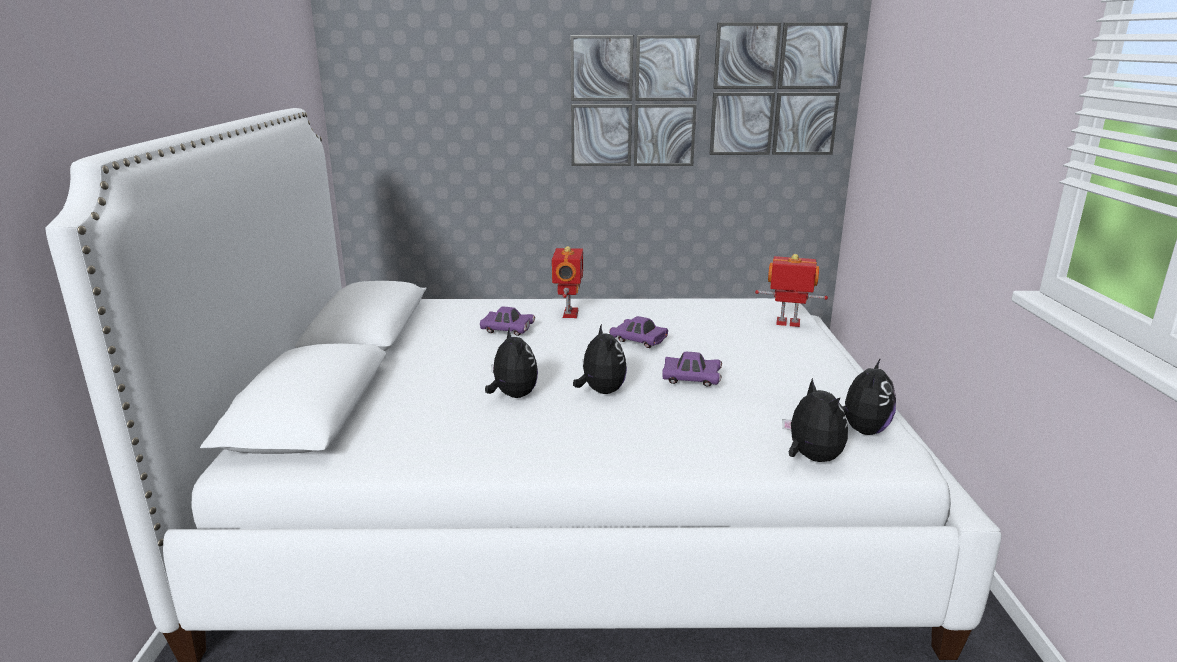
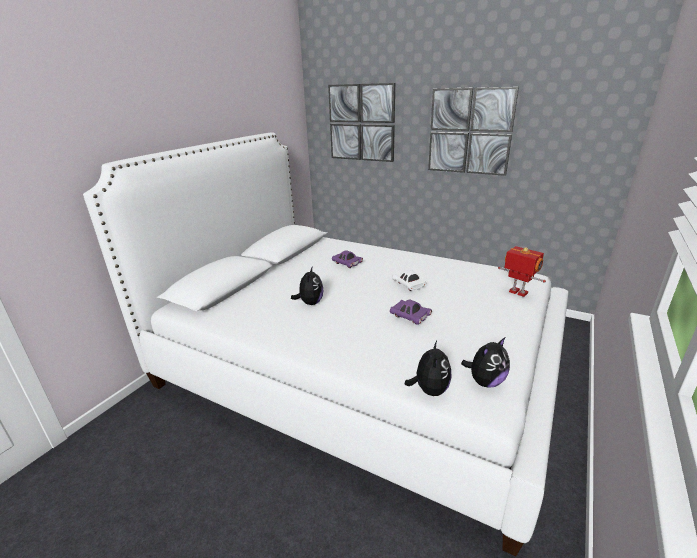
camera: 30 degrees right, 5 degrees up
(568, 314) = (389, 260): toy robot -> none
(601, 391) = (355, 312): plush toy -> none
(639, 341) = (409, 285): purple toy car -> white toy car
(775, 90) = (573, 126): picture -> picture (361, 123)

